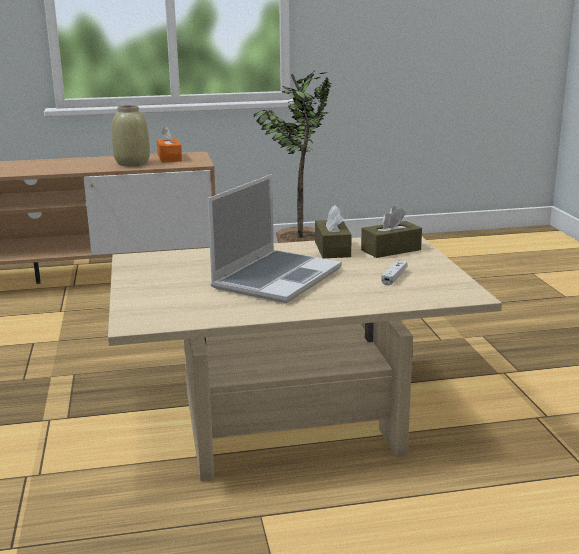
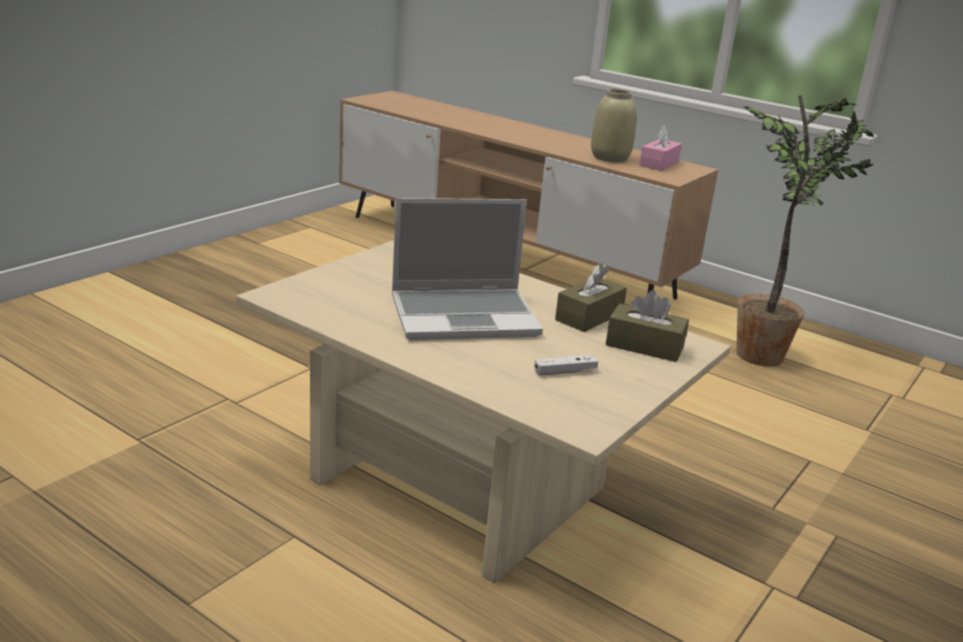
camera: 45 degrees right, 5 degrees up
(169, 158) = (659, 164): orange tissue box -> pink tissue box

